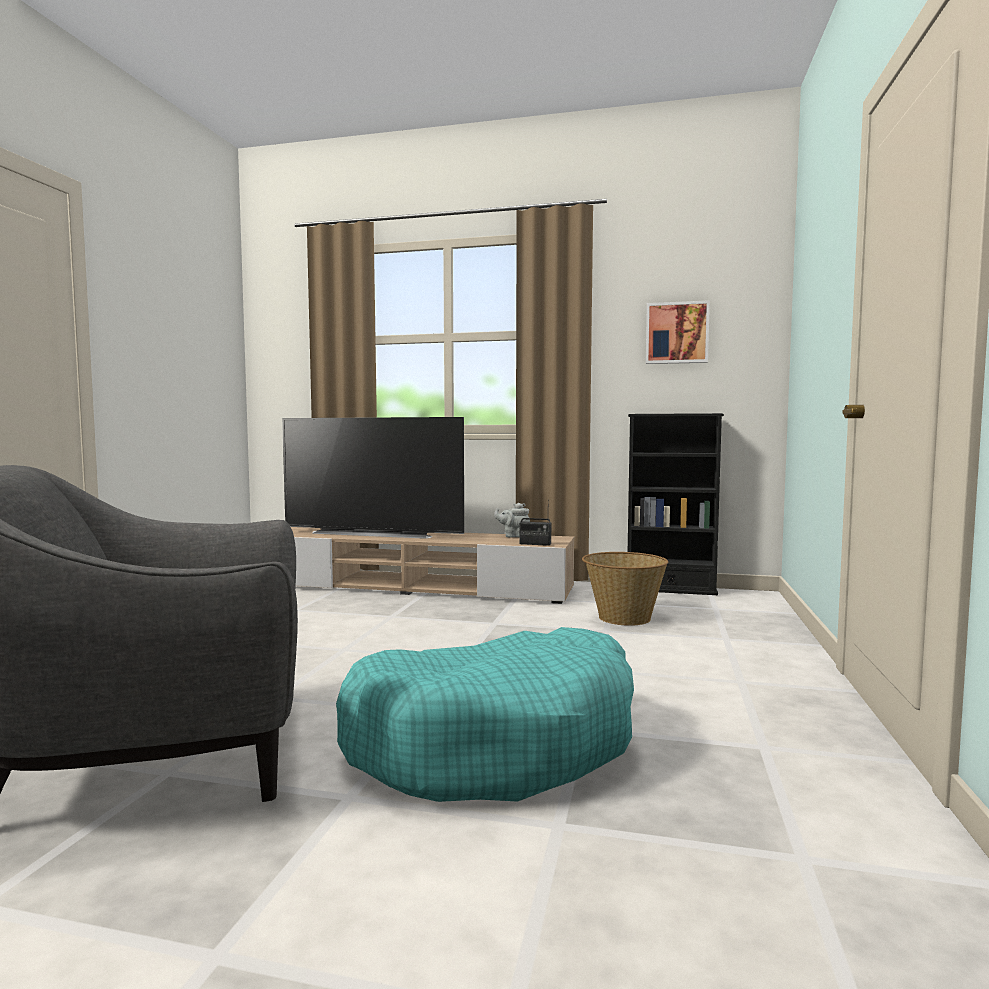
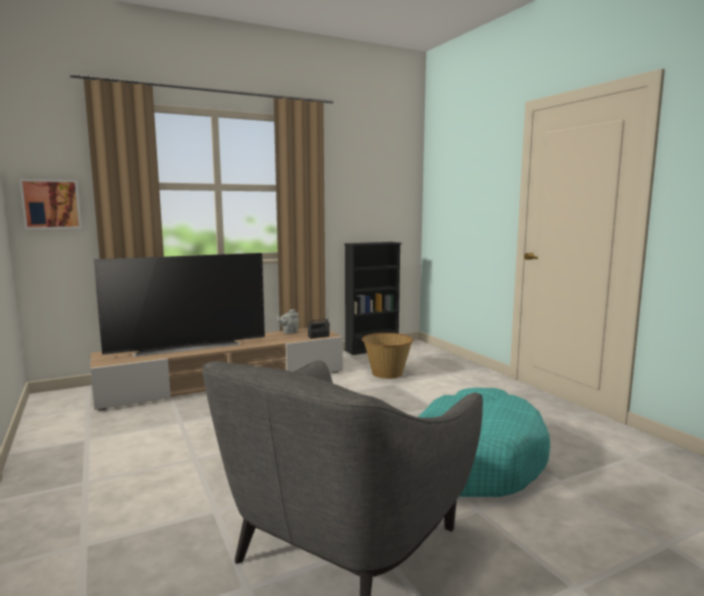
camera: 40 degrees left, 5 degrees up
(677, 333) = (368, 191): picture -> picture (51, 204)

